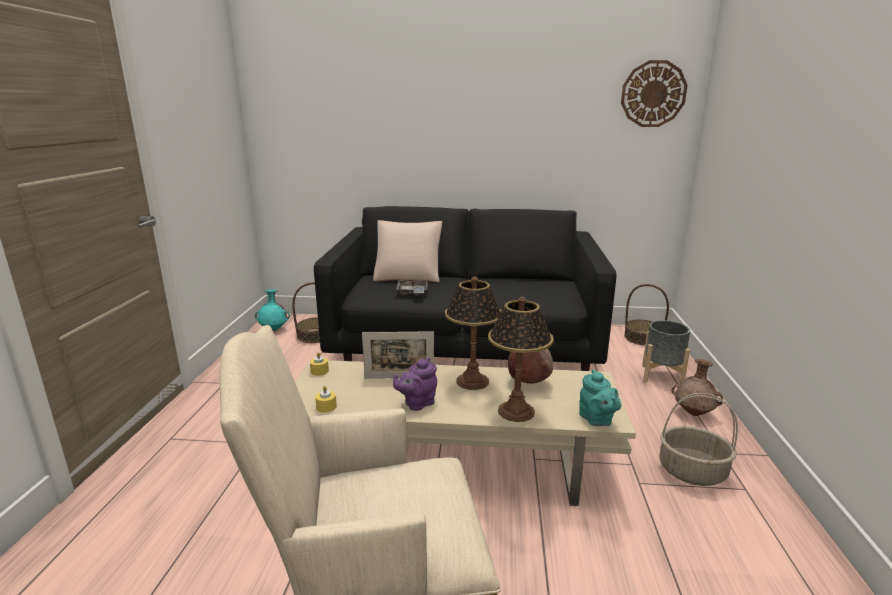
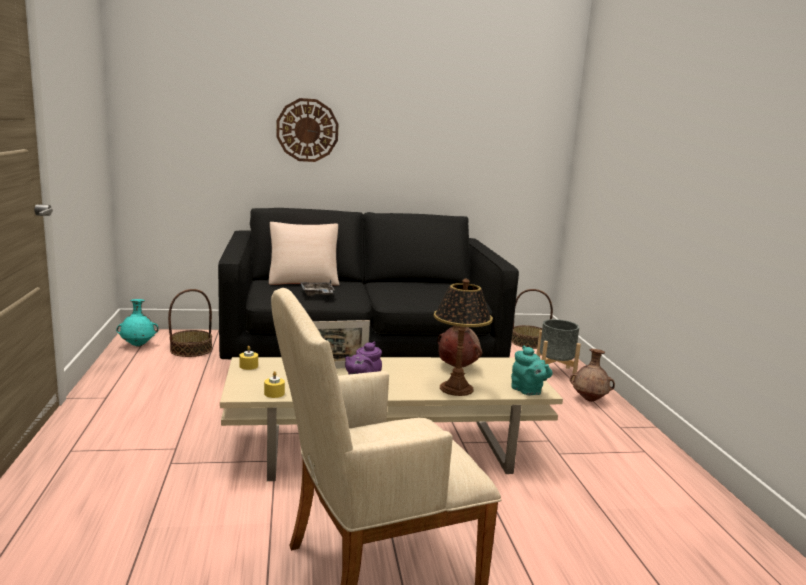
camera: 15 degrees left, 5 degrees down
(472, 381) = (405, 368): table lamp -> none
(653, 94) = (533, 110): wall clock -> wall clock (307, 130)
(692, 471) = (600, 442): basket -> none

